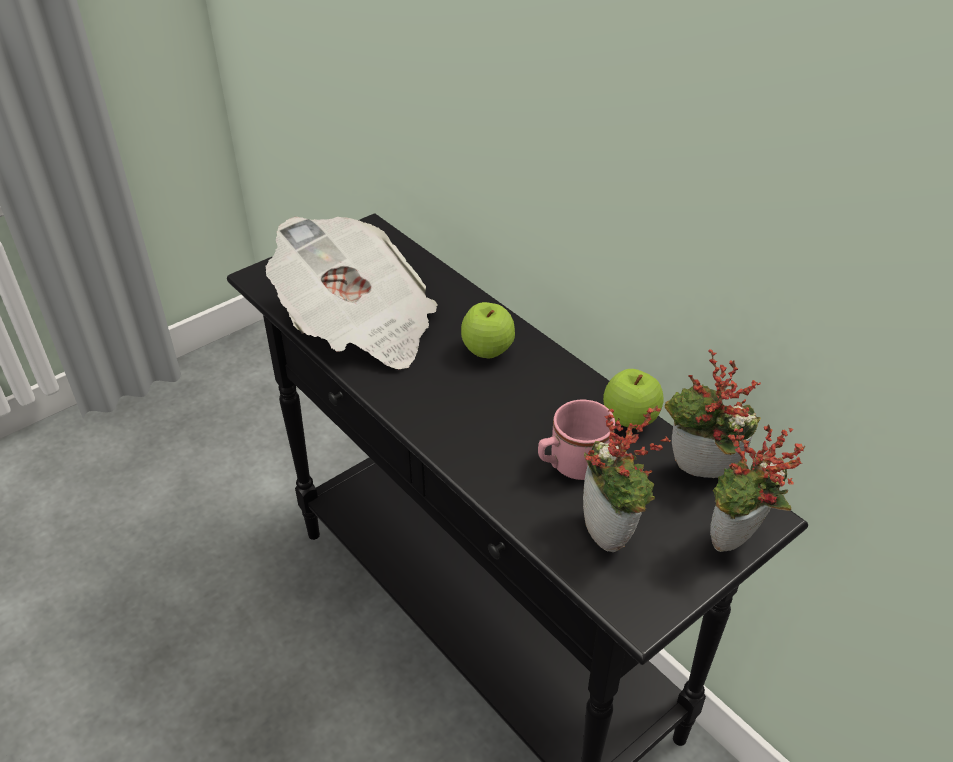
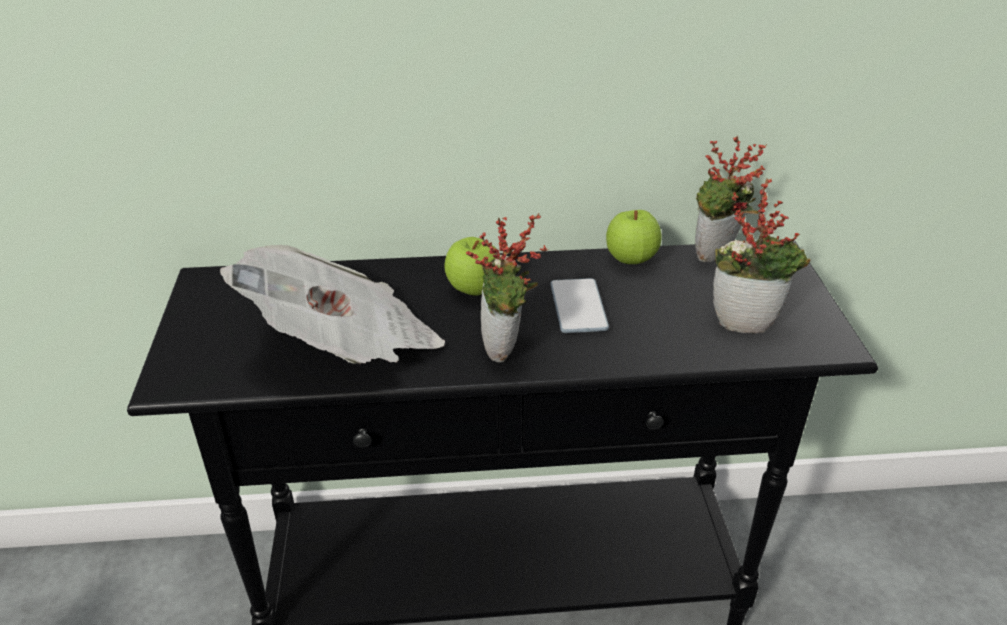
camera: 55 degrees left, 5 degrees down
(523, 418) = (578, 307): none -> phone
(571, 465) = (656, 308): pink mug -> none
(736, 544) = (796, 274): potted plant -> potted plant (506, 349)

